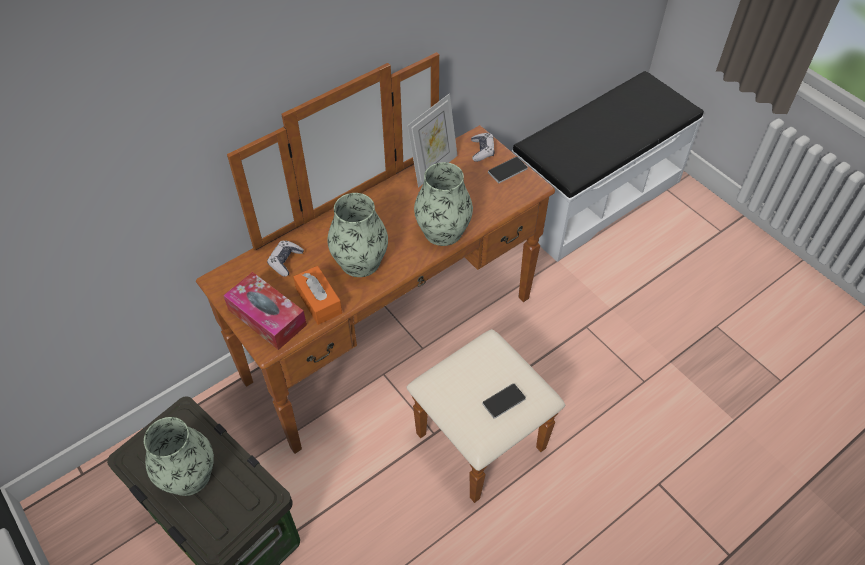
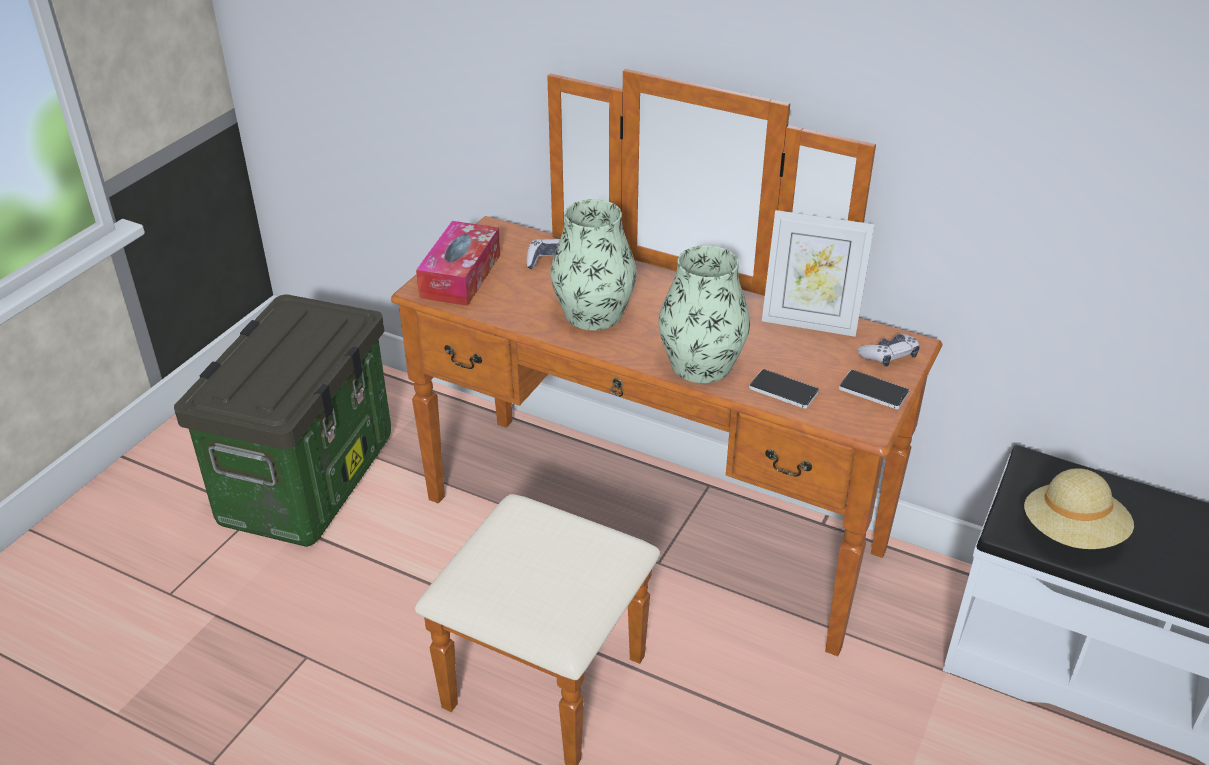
camera: 65 degrees right, 15 degrees down
(189, 475) = (281, 349): vase -> none
(319, 301) = (508, 303): orange tissue box -> none
(504, 401) = (527, 588): phone -> phone (783, 390)
(584, 158) = (1072, 533): none -> beige hat

